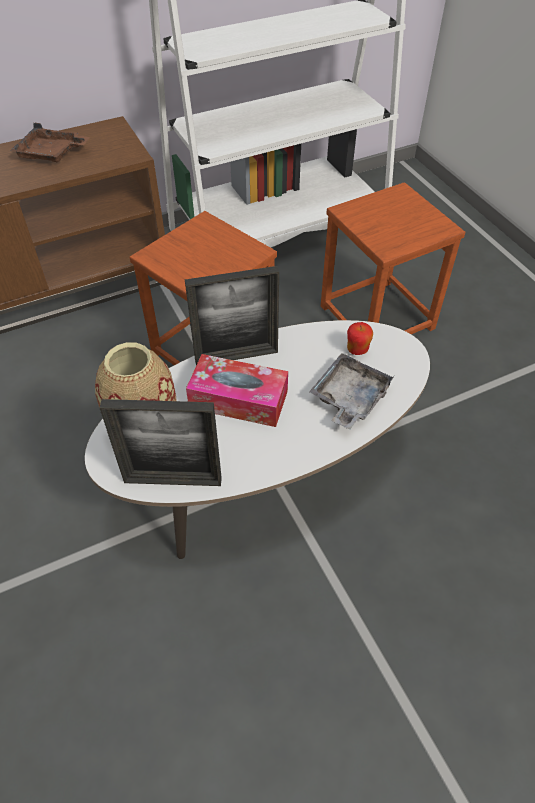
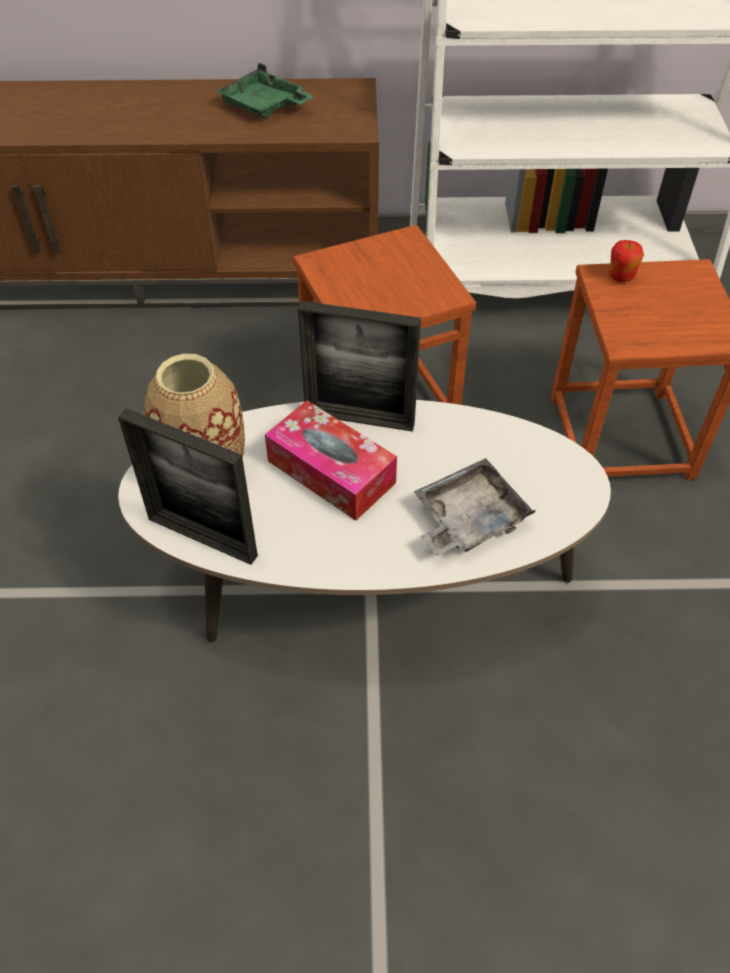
camera: 25 degrees right, 0 degrees up
(51, 154) = (264, 106): brown tray -> green tray
(357, 350) = (515, 463): apple -> apple (620, 277)

